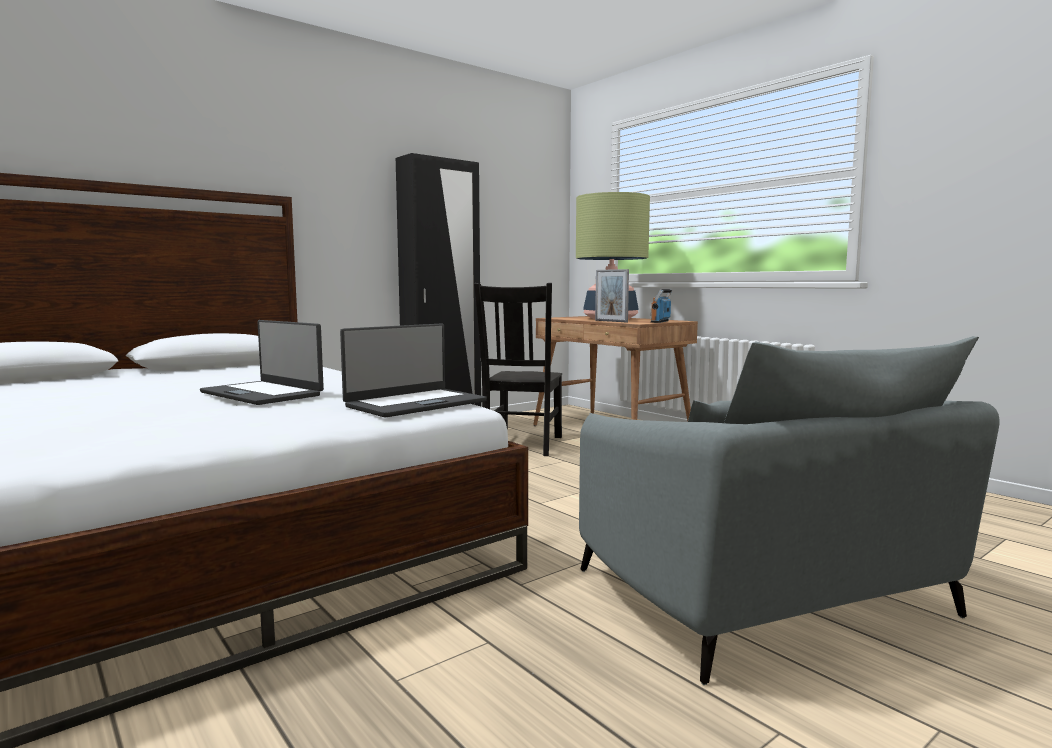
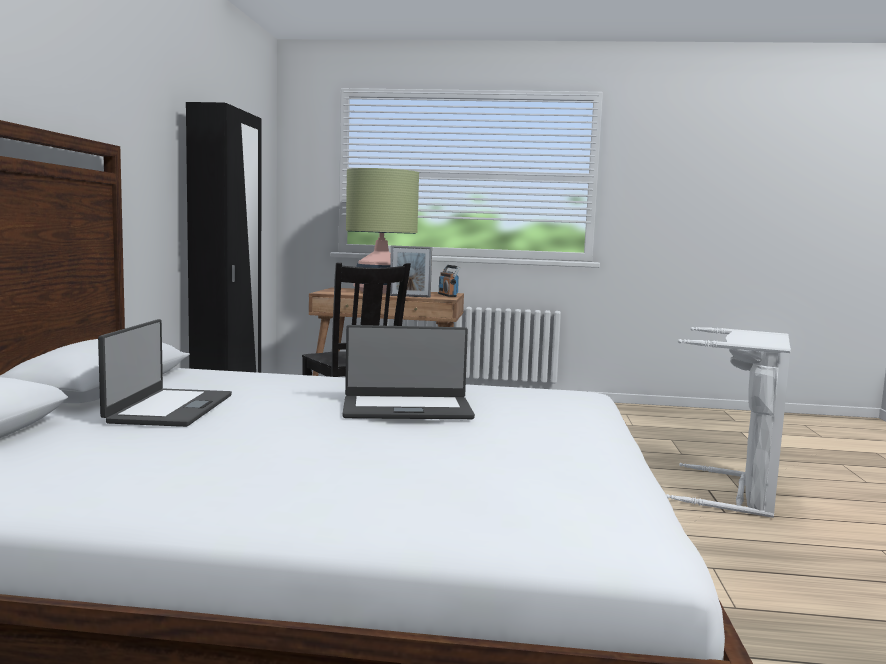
camera: 45 degrees left, 0 degrees up
(415, 403) = (558, 396): laptop -> laptop (169, 408)
(760, 595) = (738, 493): grey armchair -> white laundry basket

